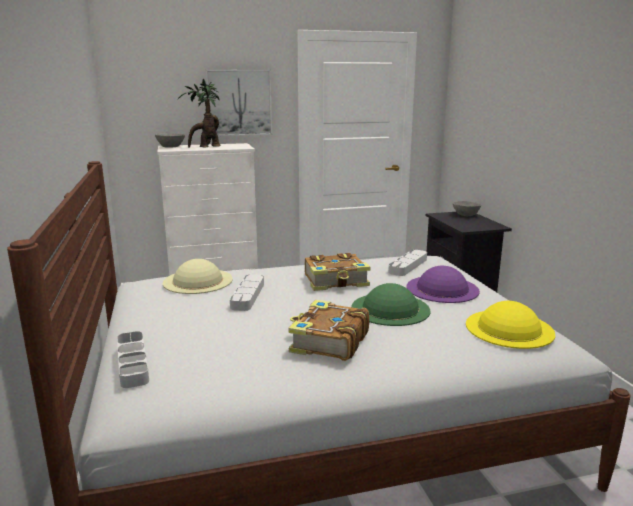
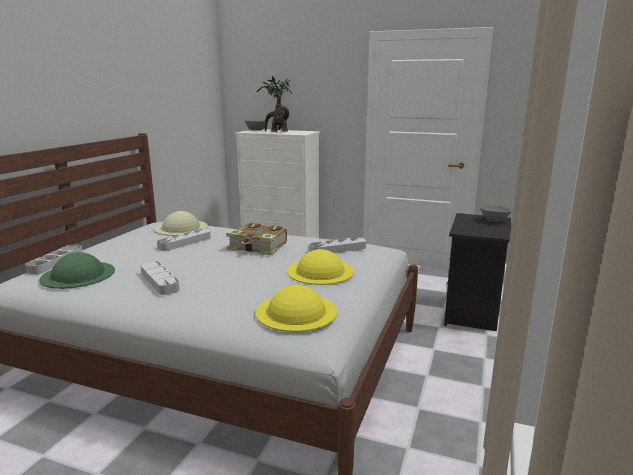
camera: 35 degrees right, 0 degrees up
(239, 103) = (317, 96): picture -> none
(328, 342) = (159, 281): book -> grey tray
(390, 309) = (246, 273): green hat -> green hat (78, 274)
(442, 288) = (320, 271): purple hat -> yellow hat

